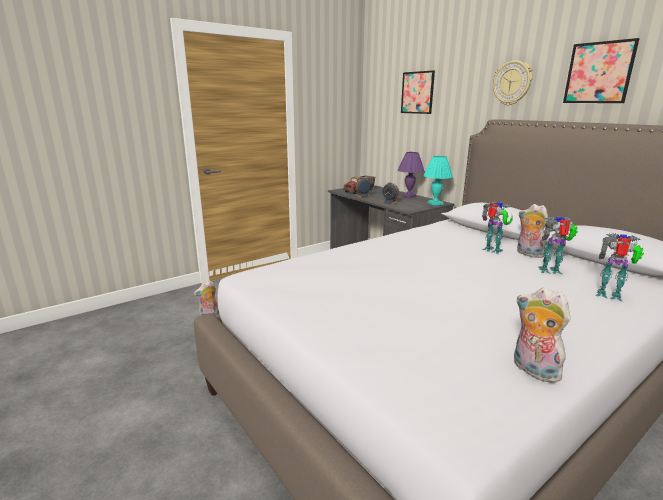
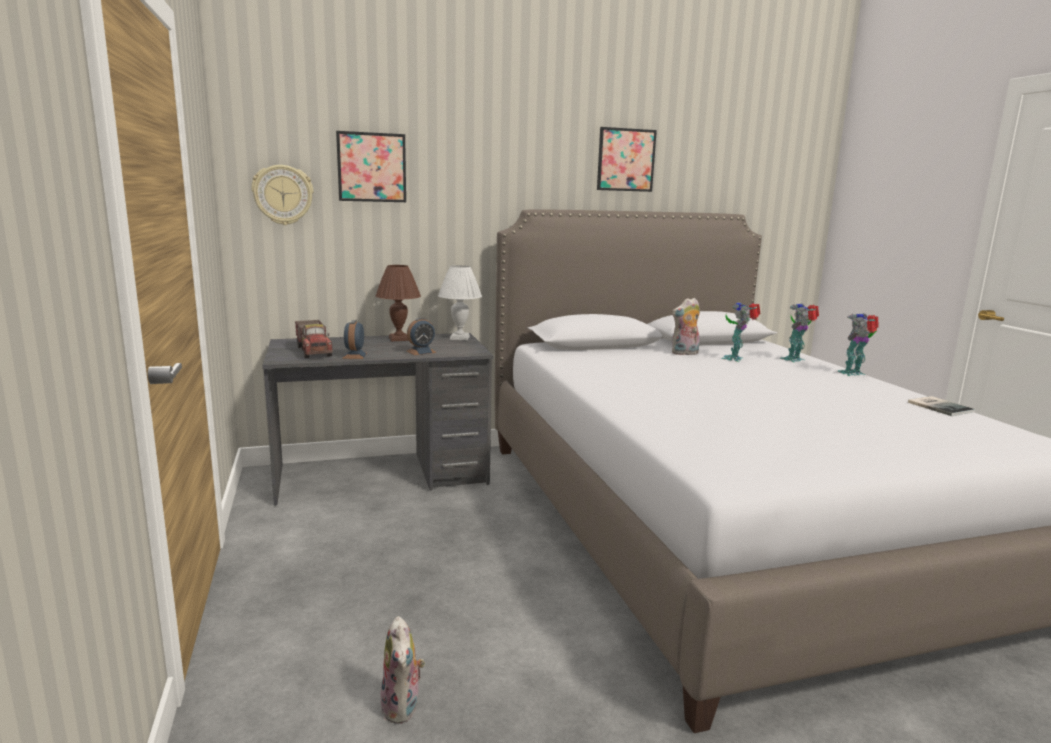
camera: 70 degrees left, 5 degrees down
(408, 196) = (398, 339): purple table lamp -> brown table lamp
(435, 203) = (460, 338): turquoise table lamp -> white table lamp
(492, 251) = (670, 360): toy robot -> toy robot (853, 373)
(512, 83) = (534, 163): wall clock -> wall clock (283, 195)
(532, 370) = (940, 406): plush toy -> book

